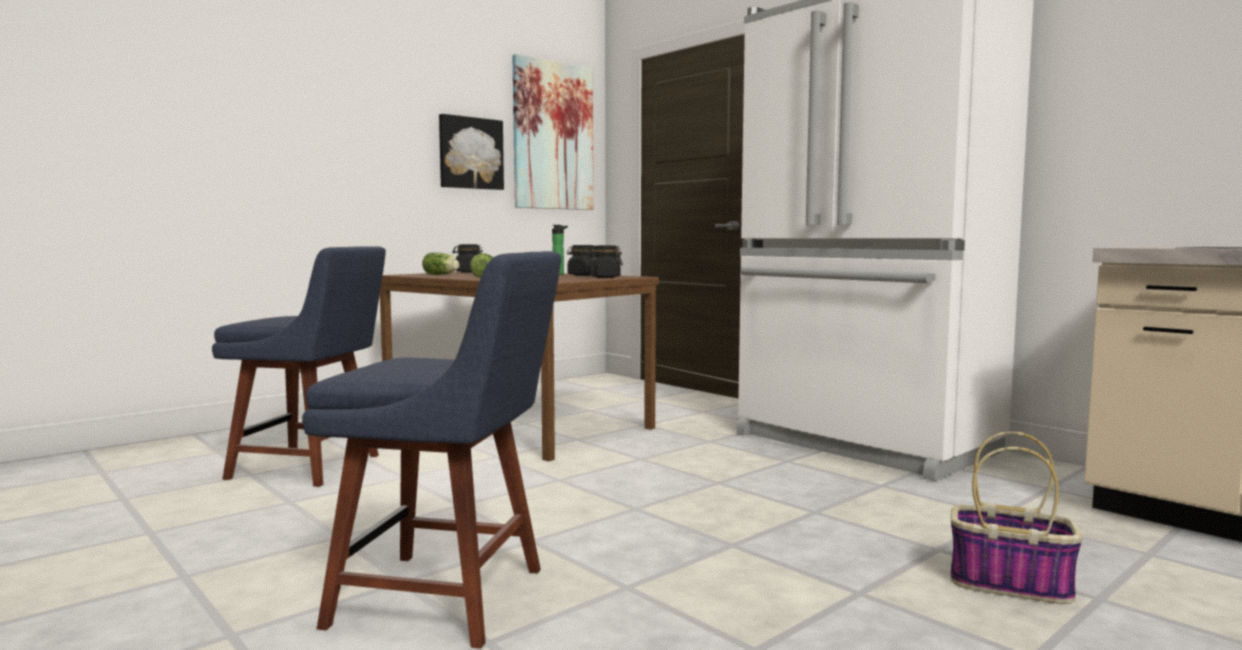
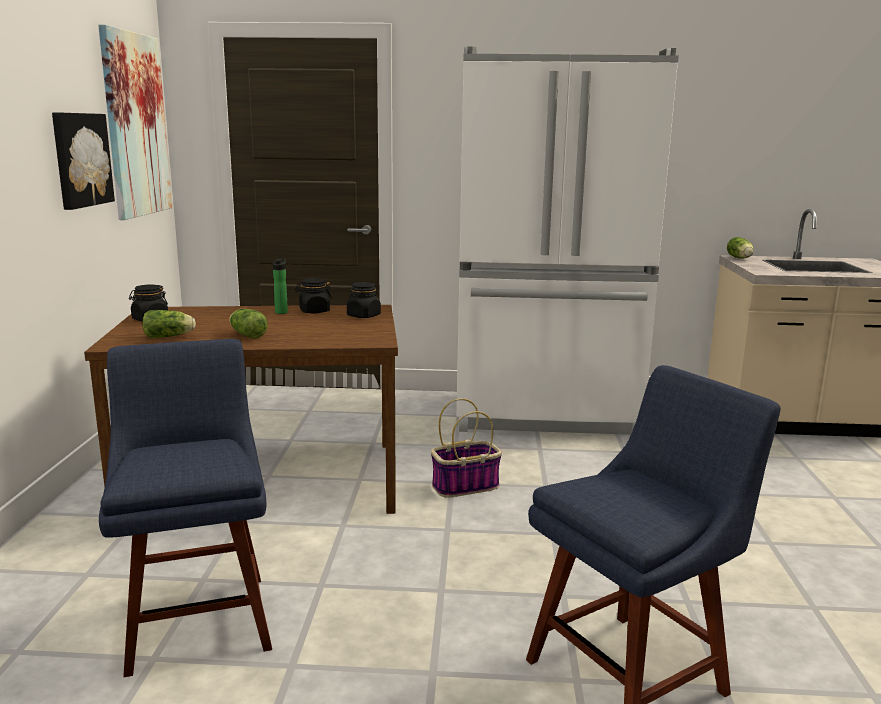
camera: 45 degrees left, 10 degrees up
(311, 467) = (198, 617): blue chair -> blue chair turned 75 degrees counterclockwise
(1011, 584) = (799, 504): basket -> basket (466, 486)
(1165, 246) = (740, 258): none -> lettuce

